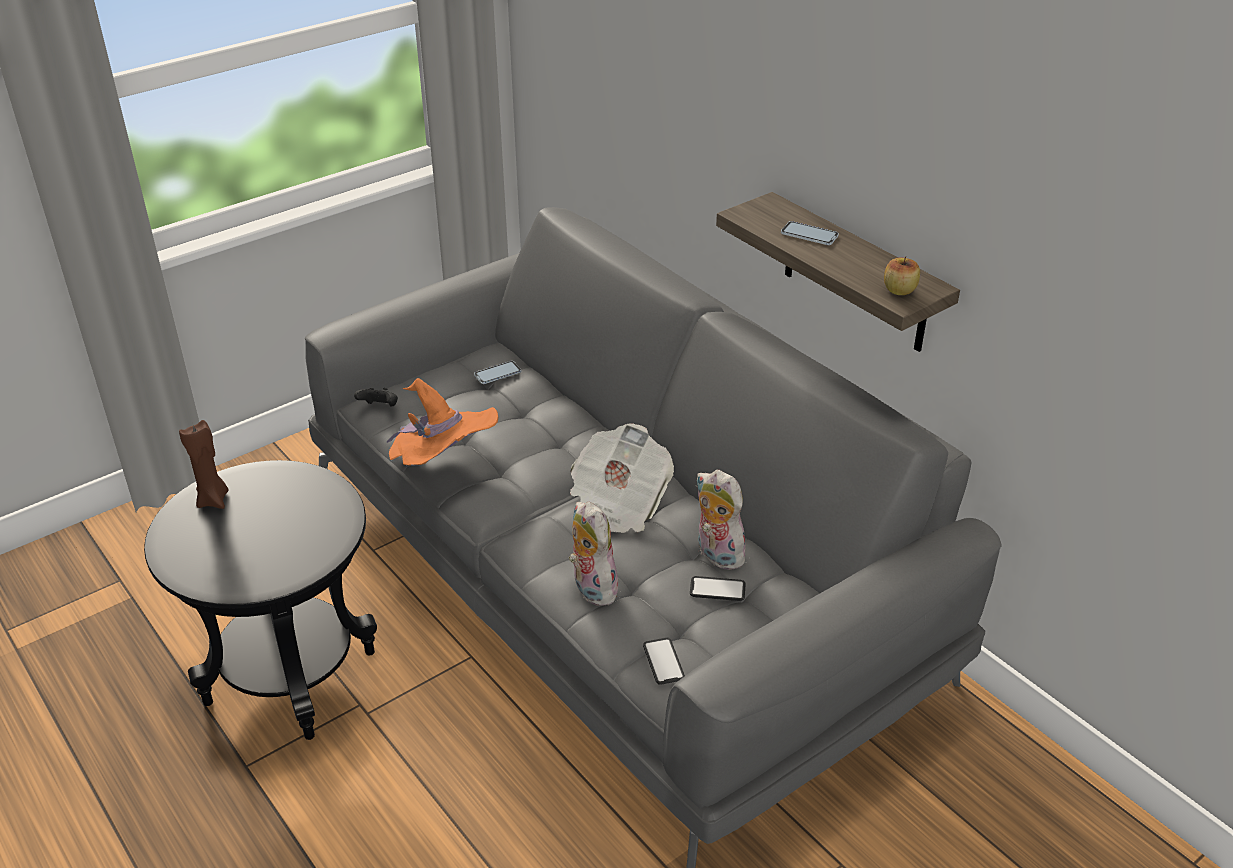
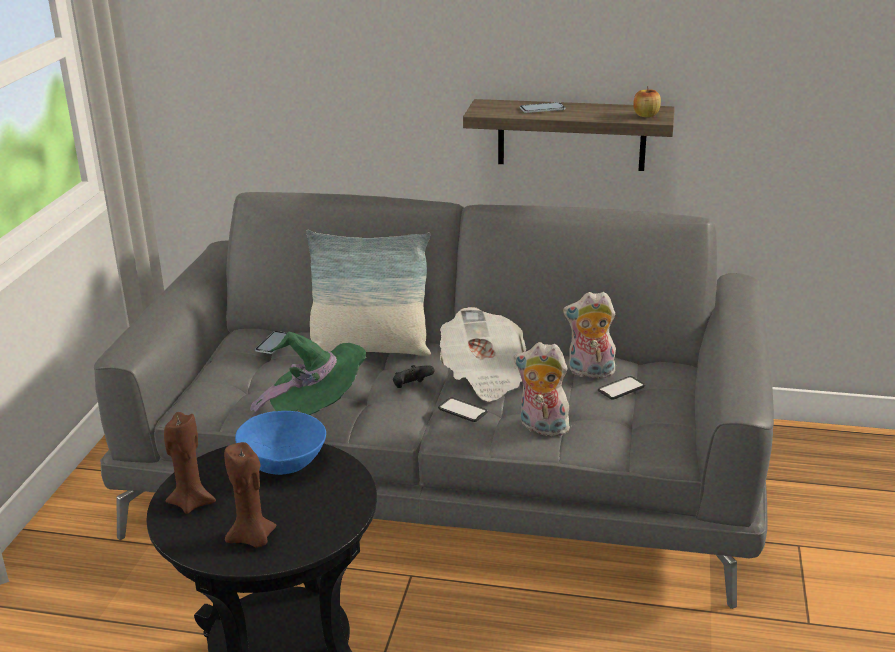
camera: 40 degrees left, 10 degrees down
(206, 557) = (252, 539): none -> brown candle
(312, 501) = (283, 462): none -> blue bowl
(379, 408) = (206, 403): black game controller -> black game controller (411, 387)
(443, 463) = (318, 412): orange hat -> green hat
(567, 420) = (369, 349): none -> pillow
(663, 661) = (652, 440): phone -> phone (462, 410)

